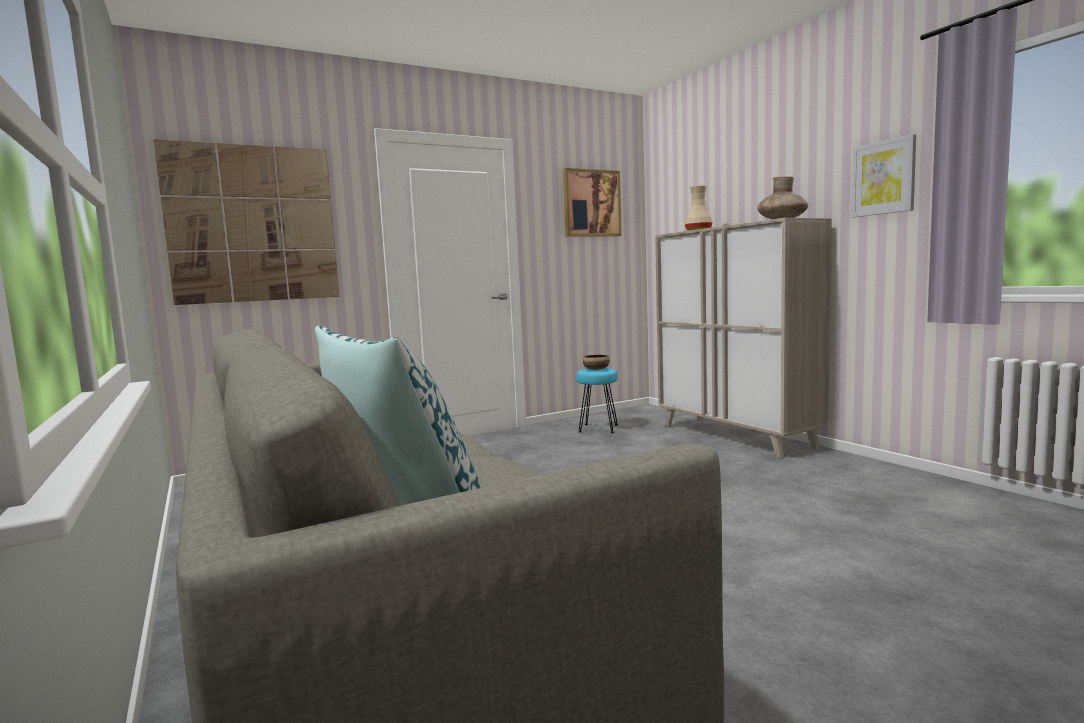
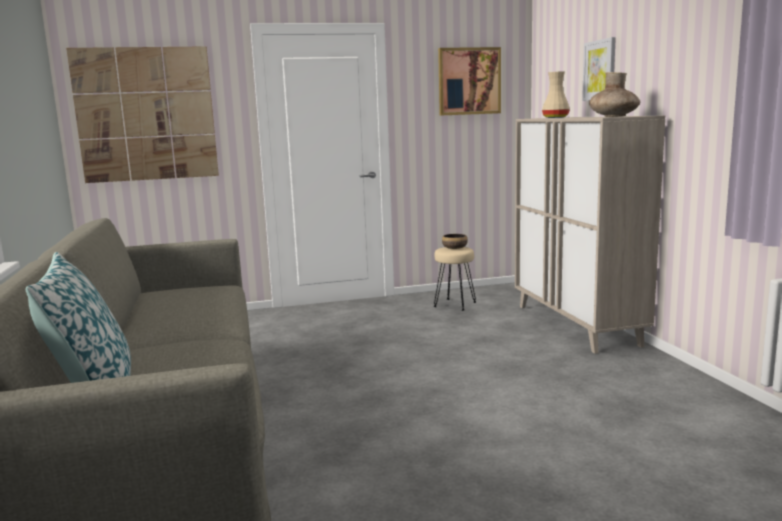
camera: 15 degrees right, 5 degrees up
(598, 429) = (454, 305): turquoise stool -> beige stool
(883, 178) = (708, 78): picture -> picture (600, 70)

